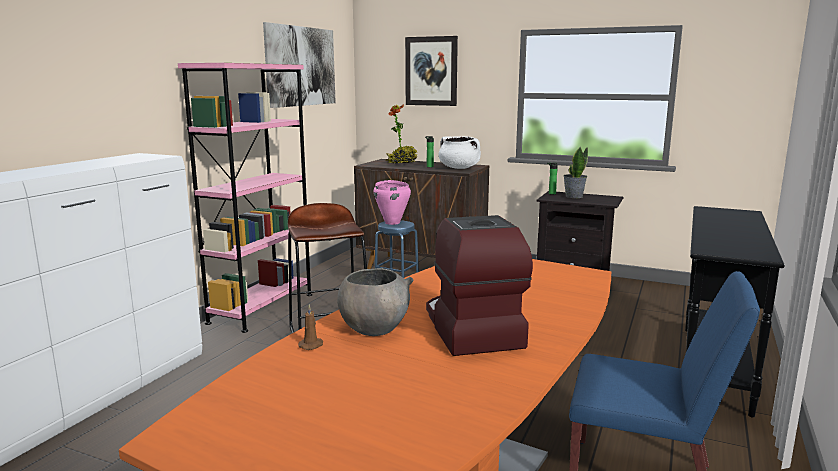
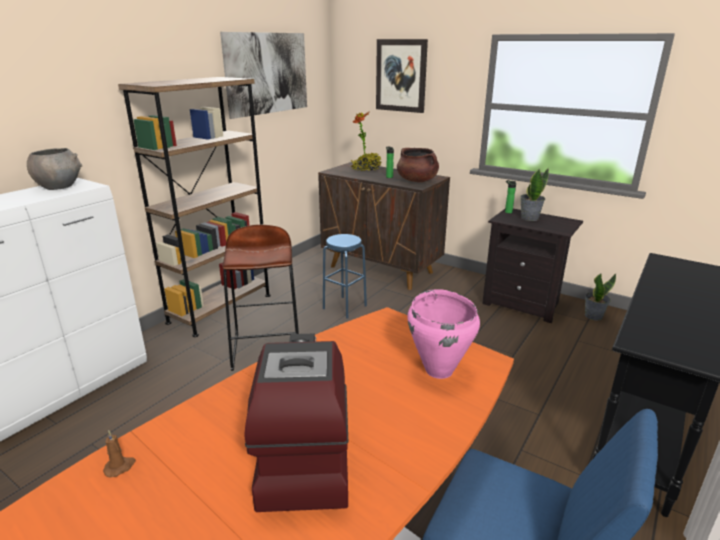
camera: 10 degrees right, 10 degrees up
(261, 308) = (220, 308): pink bookcase -> brown bookcase
(374, 328) = (201, 442): grey bowl -> grey bowl (59, 187)
(392, 222) = (341, 237): pink cooking pot -> pink cooking pot (439, 370)
(459, 168) = (417, 180): white cooking pot -> brown cooking pot
(643, 290) = (593, 316): none -> potted plant

